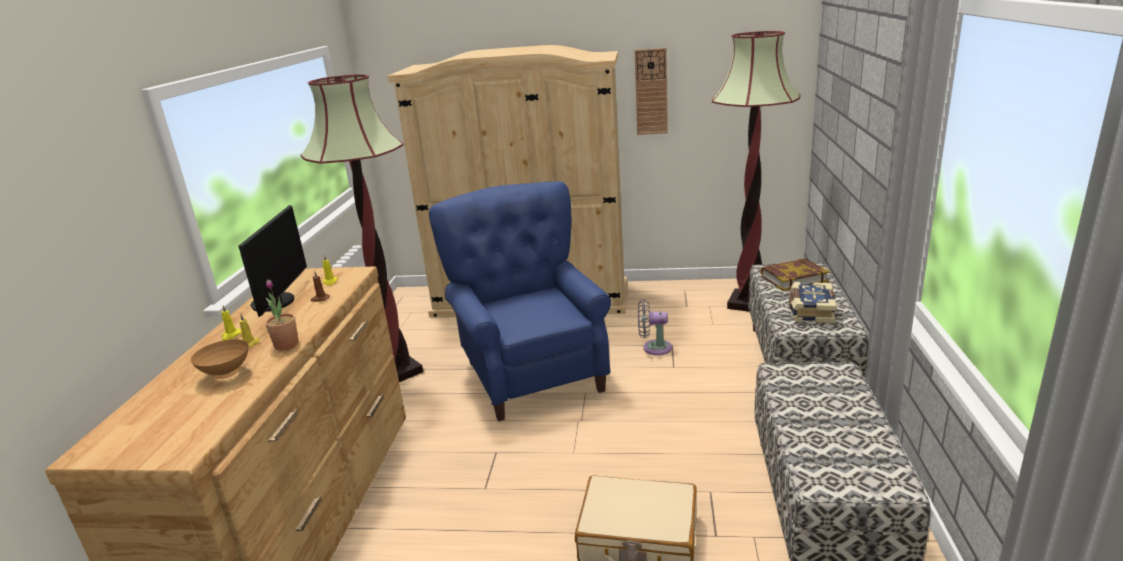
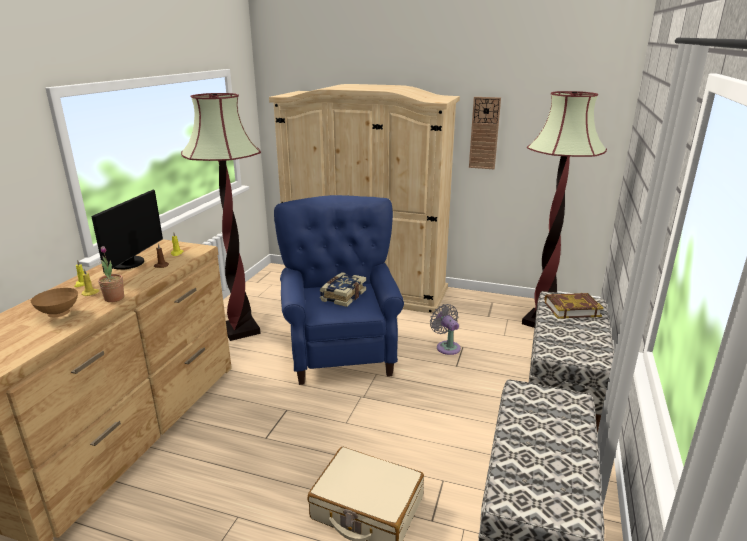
camera: 10 degrees right, 0 degrees up
(653, 348) = (446, 346): grey fan -> grey fan turned 45 degrees clockwise
(810, 311) = (573, 341): book -> book (342, 296)

